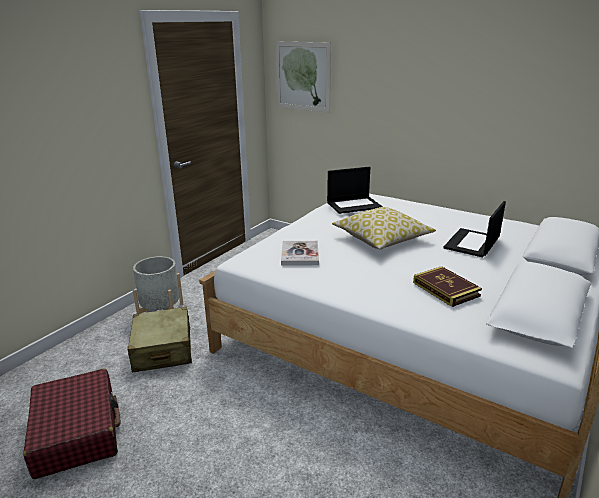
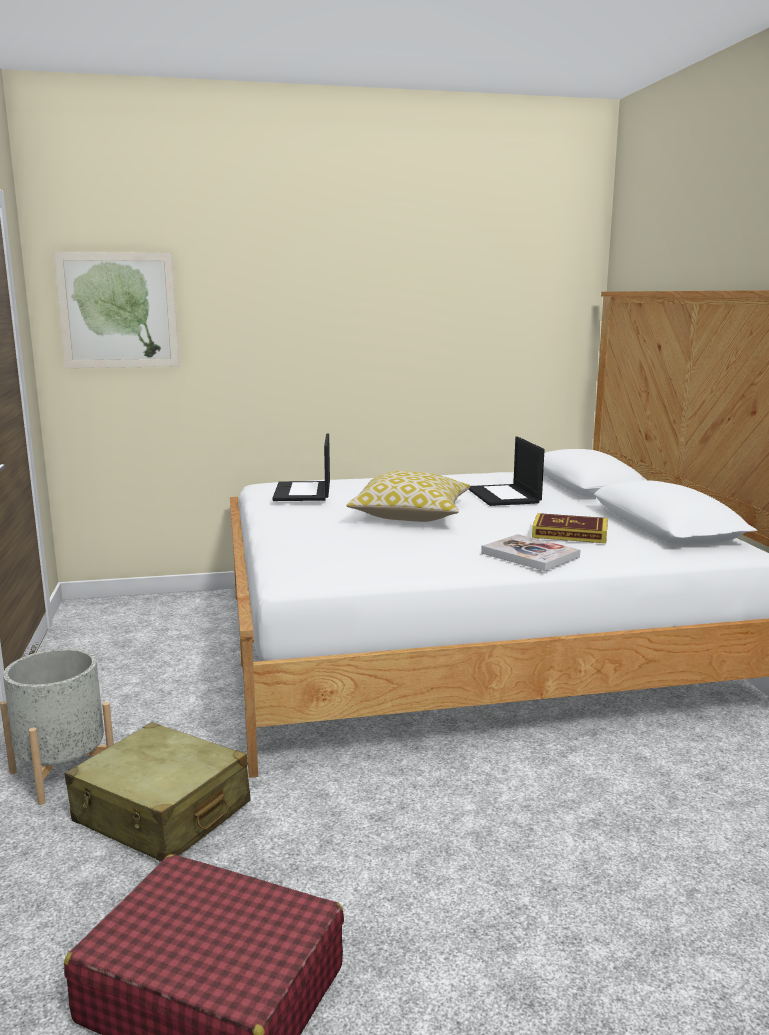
camera: 45 degrees left, 10 degrees down
(300, 254) = (355, 551): book -> book (530, 555)
(354, 205) = (303, 492): laptop -> laptop turned 150 degrees clockwise

